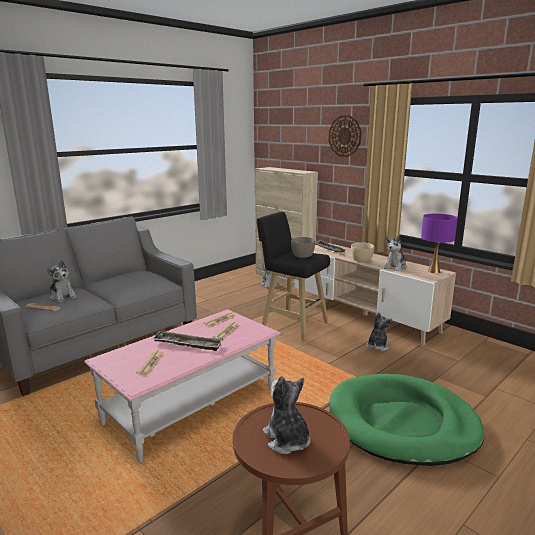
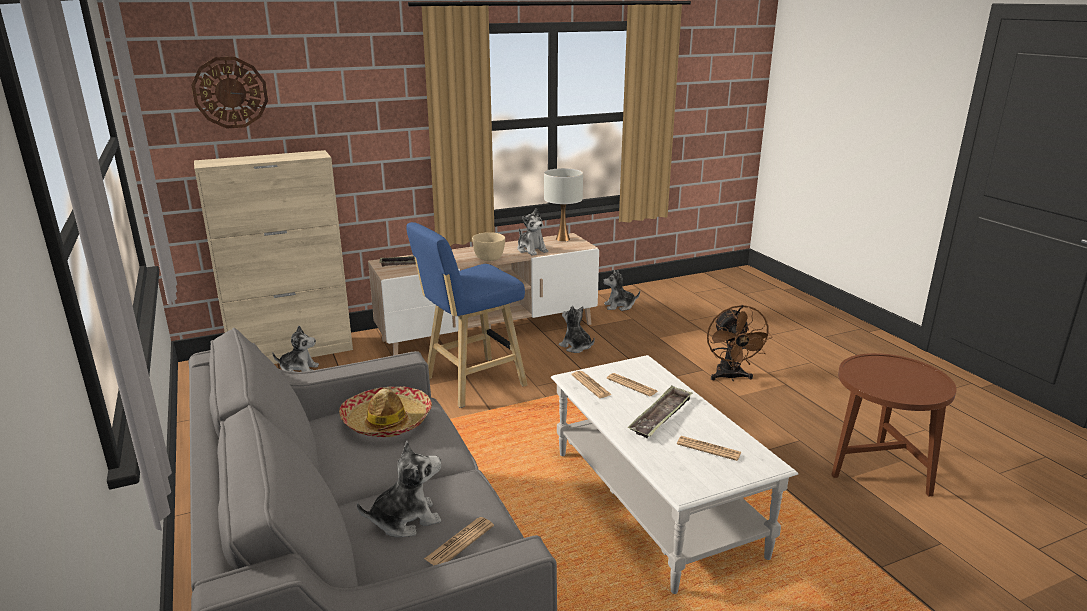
camera: 70 degrees left, 5 degrees up
(142, 279) = (387, 421): none -> hat
(192, 406) = (654, 502): pink coffee table -> white coffee table
(287, 440) = (902, 380): plush toy -> plush toy (619, 306)
(292, 324) = (471, 383): black stool -> blue stool
(302, 256) = (487, 275): grey bowl -> none
(345, 136) = (367, 84): wall clock -> wall clock (230, 92)
(402, 423) = (730, 377): green dog bed -> brown fan
(433, 271) = (562, 239): purple table lamp -> white table lamp

